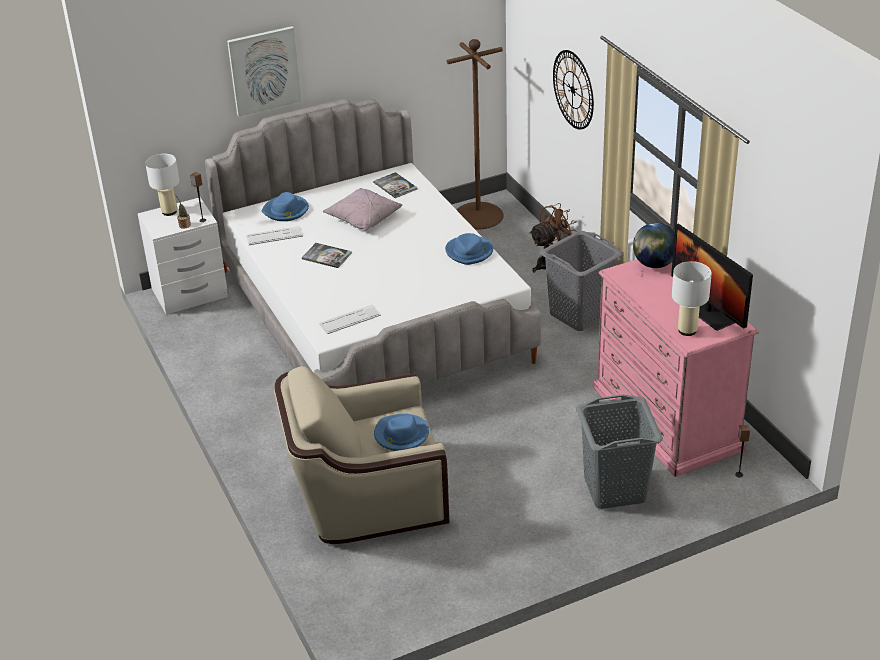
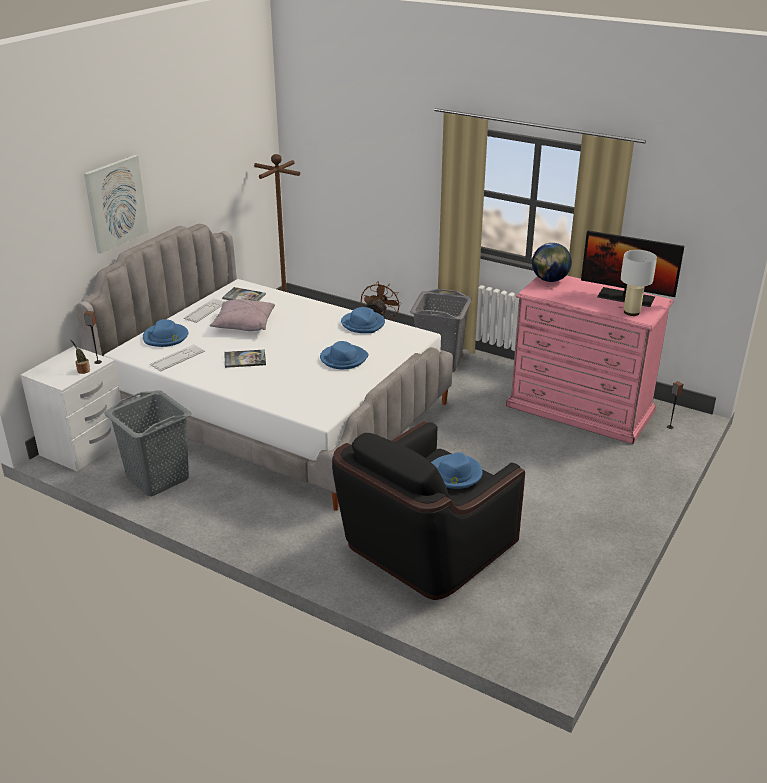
camera: 35 degrees left, 5 degrees down
(170, 211) = (55, 364): white table lamp -> none
(350, 320) = (324, 398): keyboard -> keyboard (205, 311)
(364, 494) = (424, 548): beige armchair -> black armchair
(410, 284) = (343, 359): none -> blue hat
(573, 89) = (382, 176): wall clock -> none
(615, 488) = (604, 467): grey laundry basket -> grey laundry basket (158, 478)

